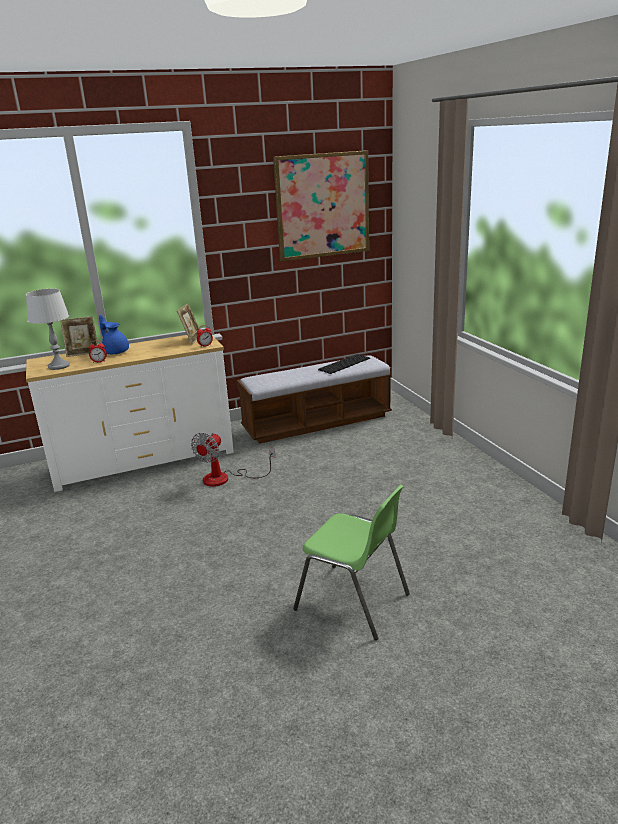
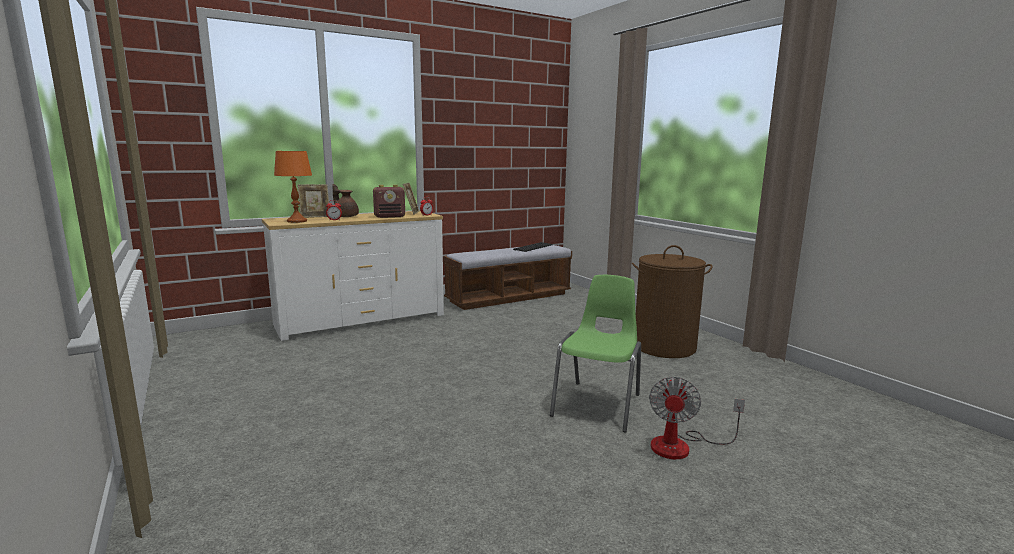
camera: 10 degrees left, 10 degrees down
(59, 366) = (297, 221): grey table lamp -> orange table lamp
(115, 352) = (346, 216): blue teapot -> brown teapot
(163, 351) = (390, 216): none -> radio
(225, 478) = (443, 331): fan -> fan (682, 446)
(322, 205) = (516, 118): picture -> none
(354, 602) = (598, 405): green chair -> green chair turned 90 degrees counterclockwise
(467, 511) = (664, 347): none -> brown laundry basket

